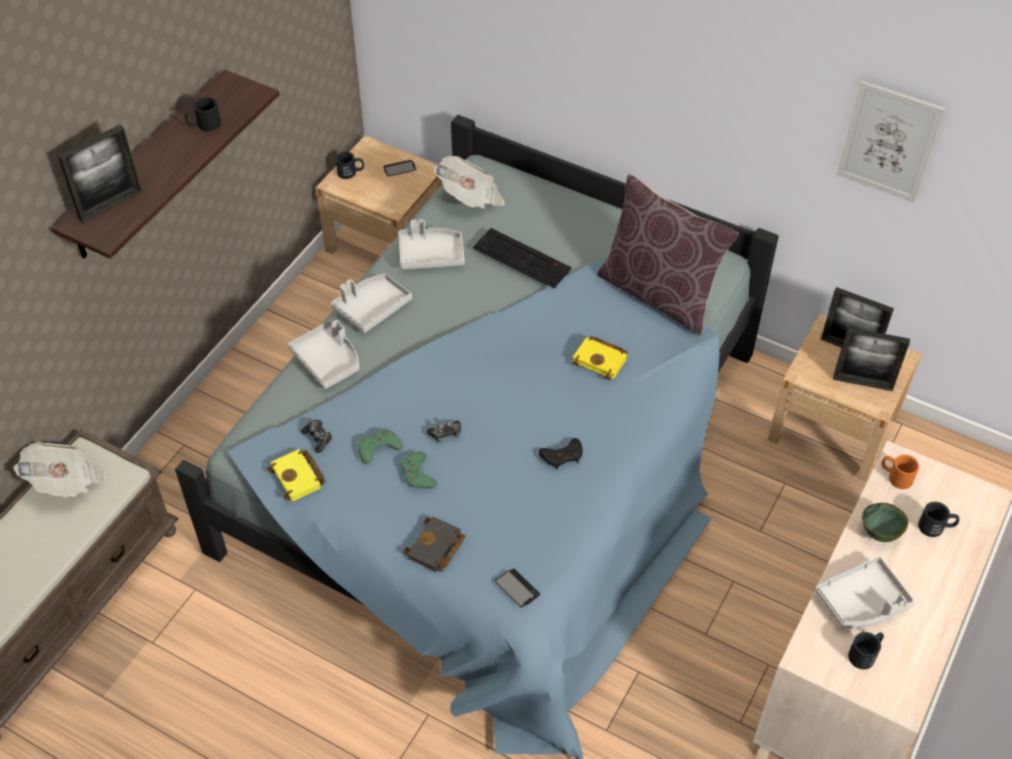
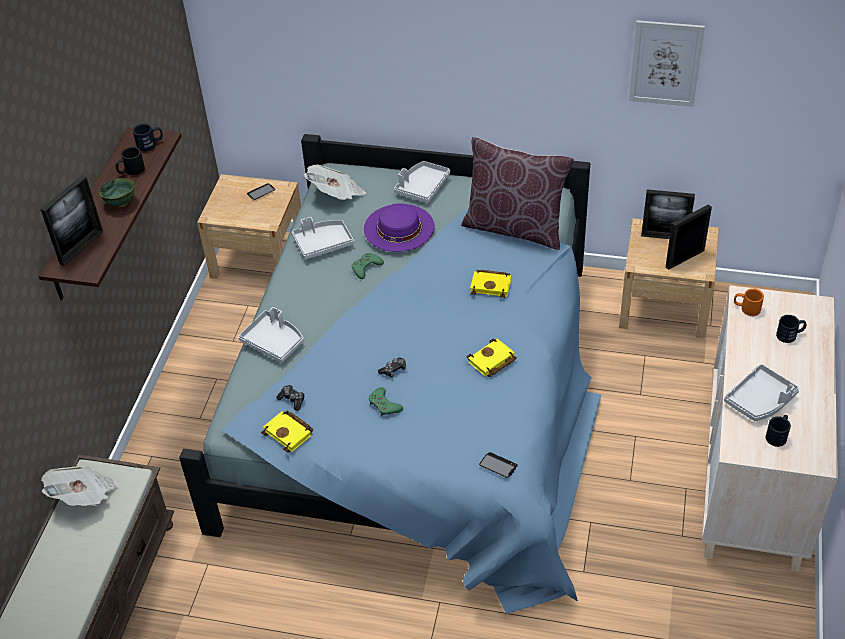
camera: 15 degrees left, 5 degrees down
(351, 172) = (222, 204): black mug -> black mug (150, 144)
(372, 308) = (292, 294): grey tray -> grey tray (422, 187)
(378, 448) = (344, 394): green game controller -> green game controller (366, 267)
(435, 549) = (422, 455): black book -> none
(523, 258) = (399, 227): keyboard -> purple hat
(562, 456) = (491, 362): black game controller -> yellow book
(862, 383) = (685, 259): picture frame -> picture frame turned 150 degrees clockwise
(879, 533) = (752, 350): green bowl -> green bowl (120, 203)

